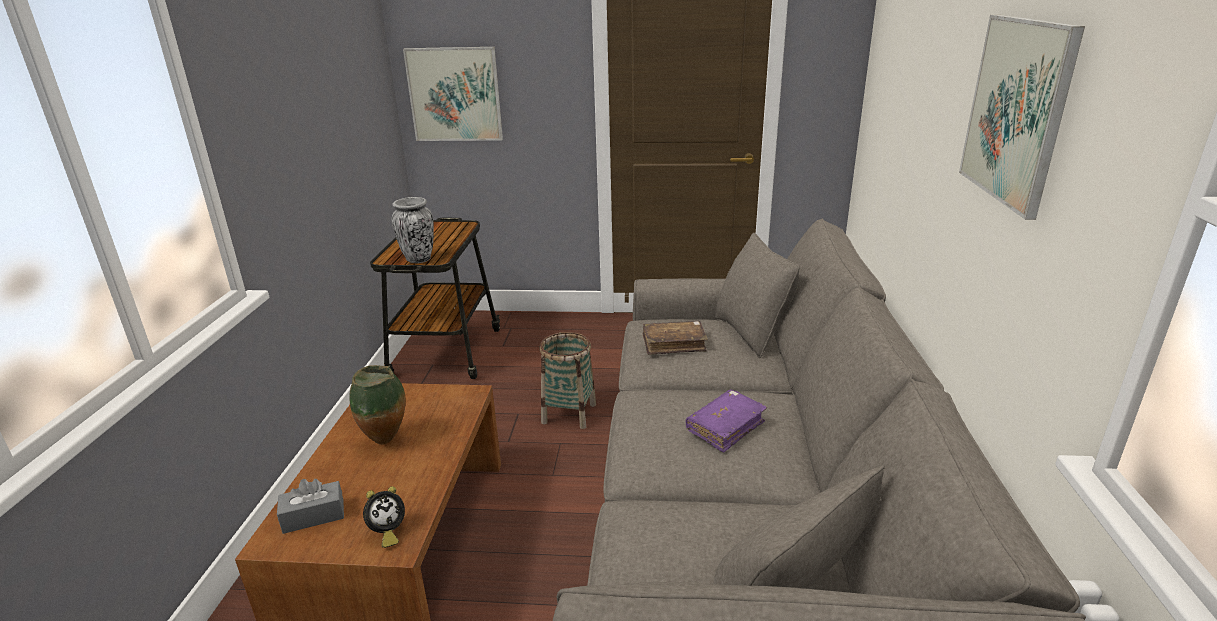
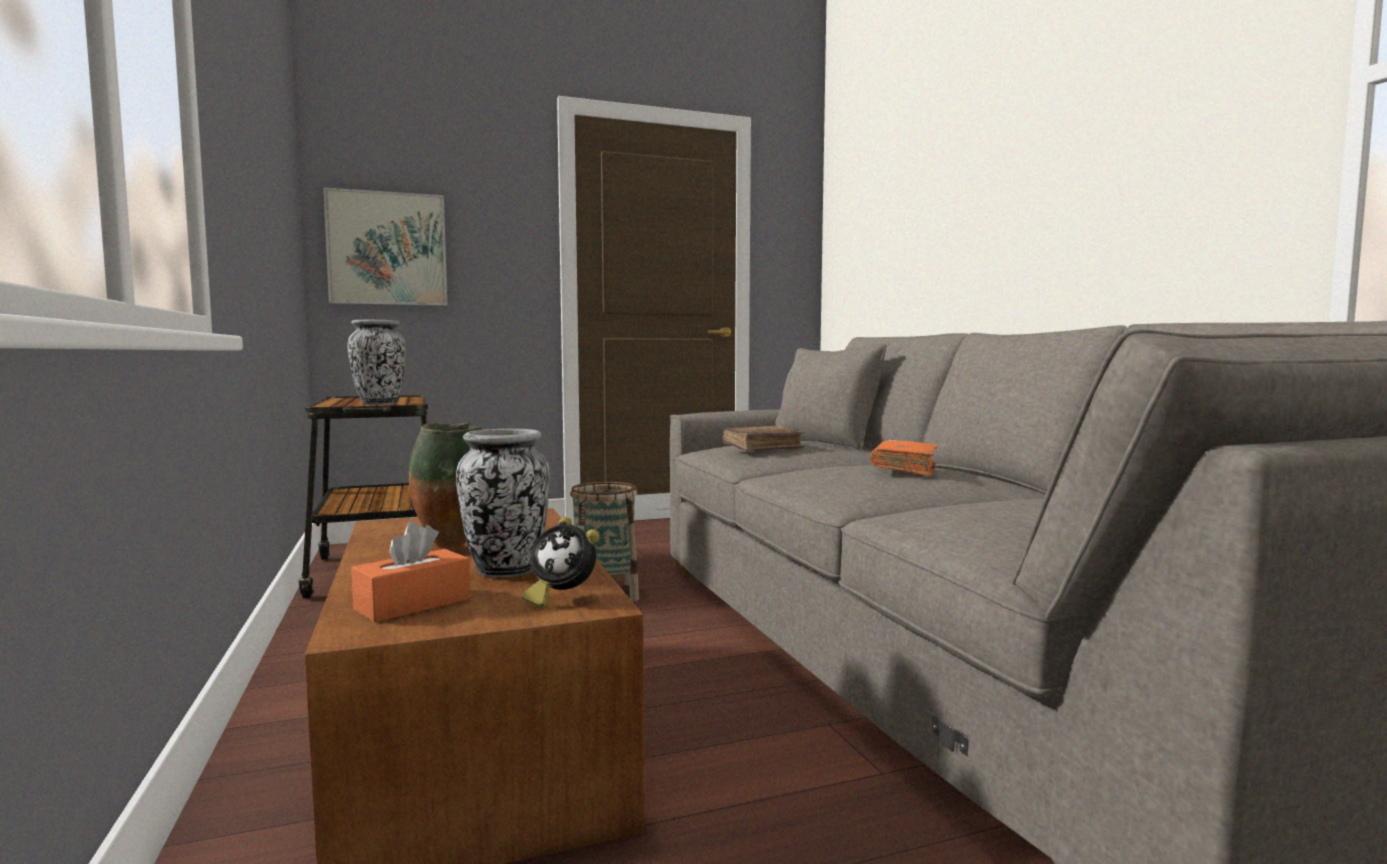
camera: 25 degrees left, 20 degrees down
(313, 516) = (413, 604): grey tissue box -> orange tissue box
(387, 533) = (561, 598): alarm clock -> alarm clock turned 90 degrees clockwise
(388, 485) = (506, 571): none -> vase
(725, 427) = (904, 469): purple book -> orange book
(1016, 111) = (1081, 150): picture -> none

